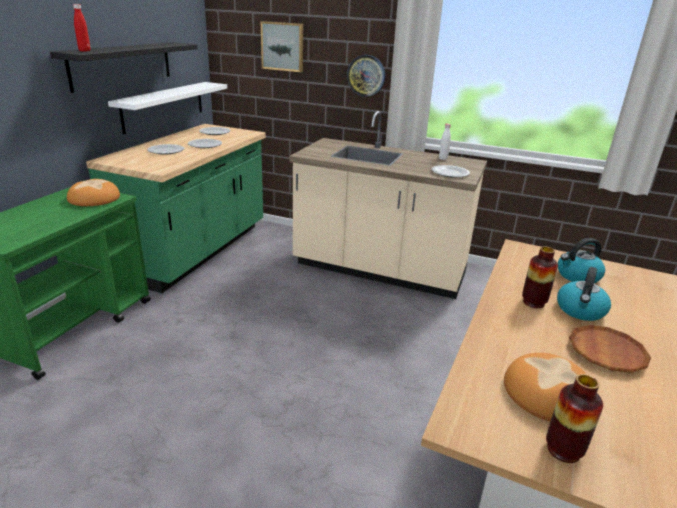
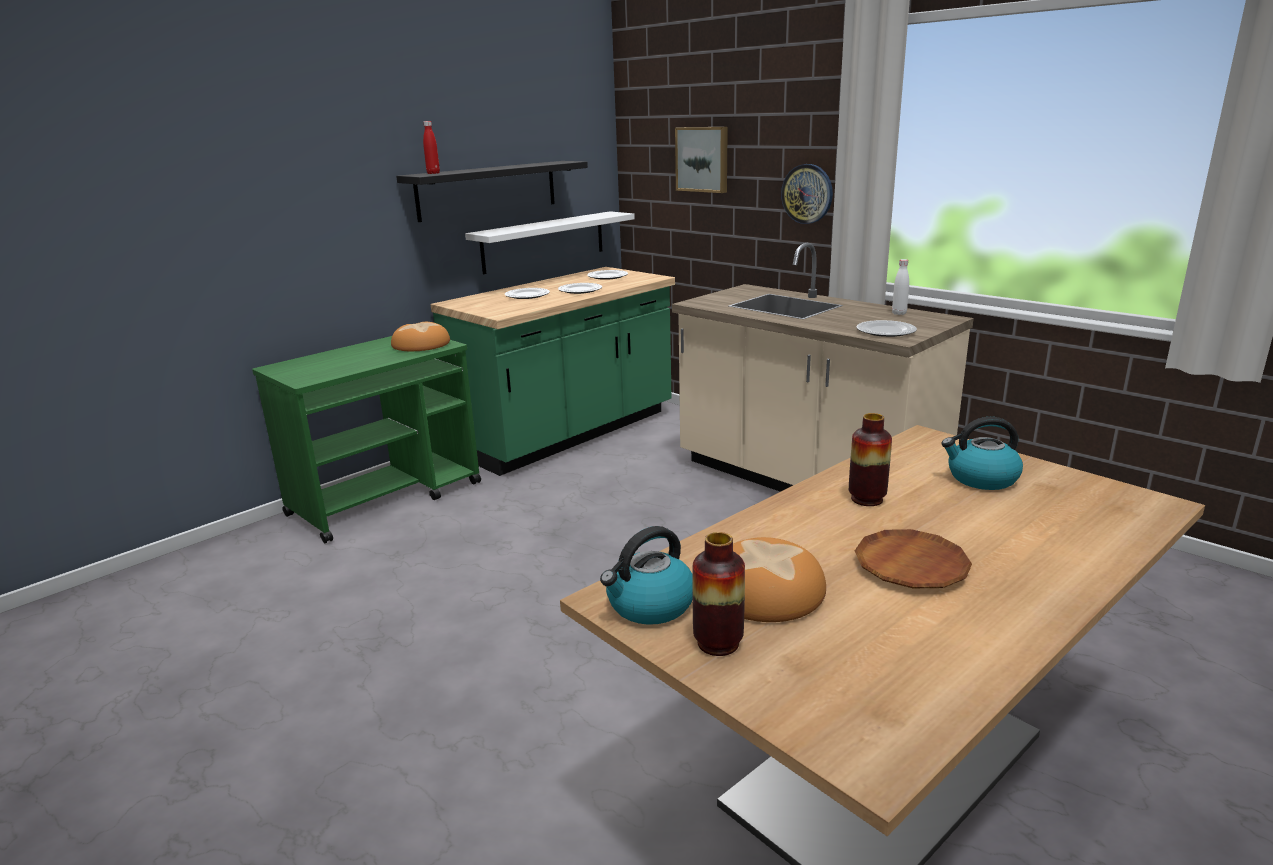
camera: 25 degrees right, 5 degrees down
(580, 310) = (931, 517): kettle -> kettle (649, 605)

